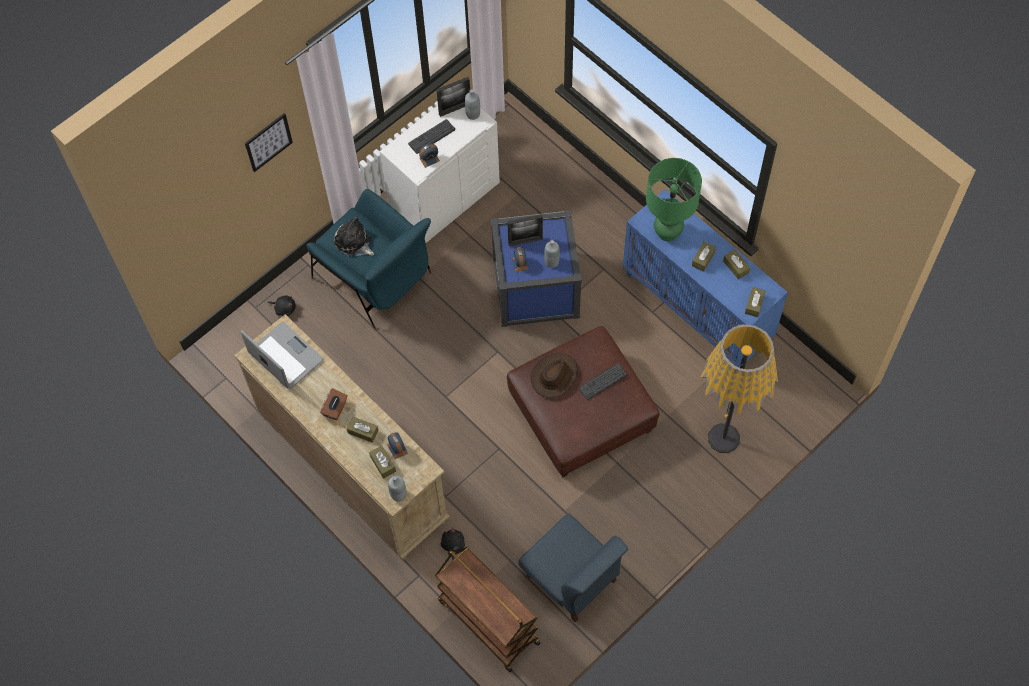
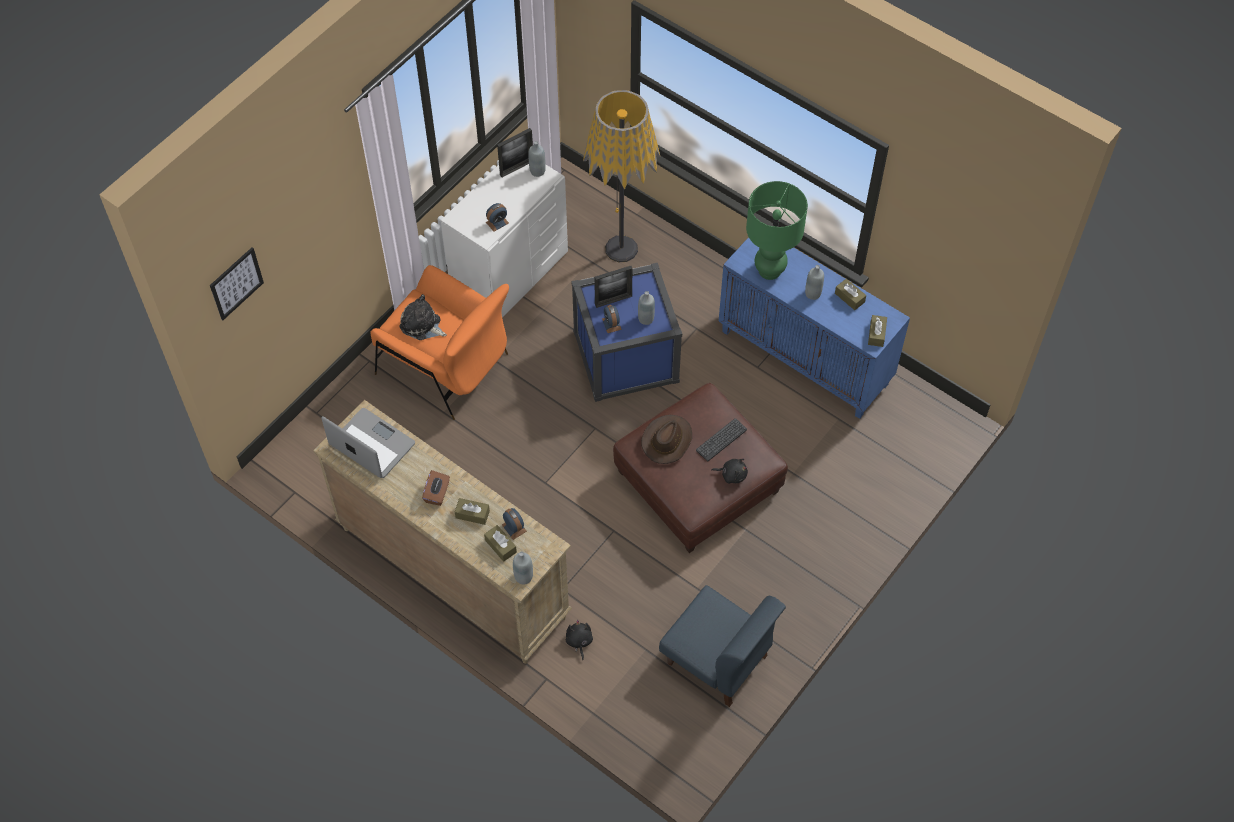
camera: 10 degrees left, 5 degrees down
(268, 142) = (325, 210): picture -> picture (236, 283)
(284, 308) = (349, 410): black plush toy -> black plush toy (732, 474)
(374, 278) = (445, 366): blue armchair -> orange armchair
(431, 137) = (496, 199): keyboard -> none
(487, 621) = (631, 719): brown cart -> none
(703, 259) = (813, 293): brown tissue box -> grey bottle
(723, 438) = (858, 490): floor lamp -> floor lamp (621, 249)

